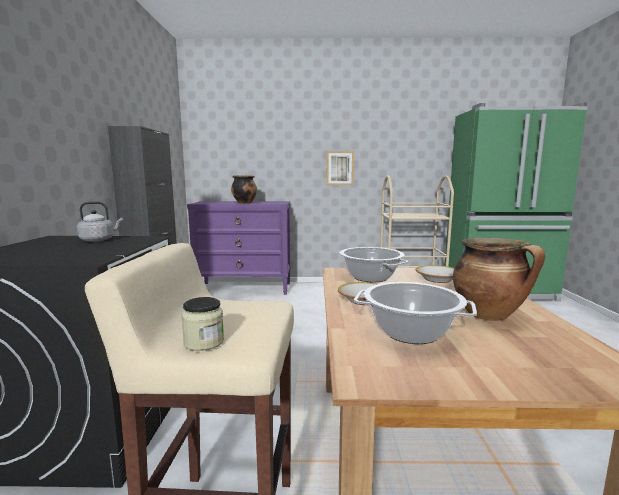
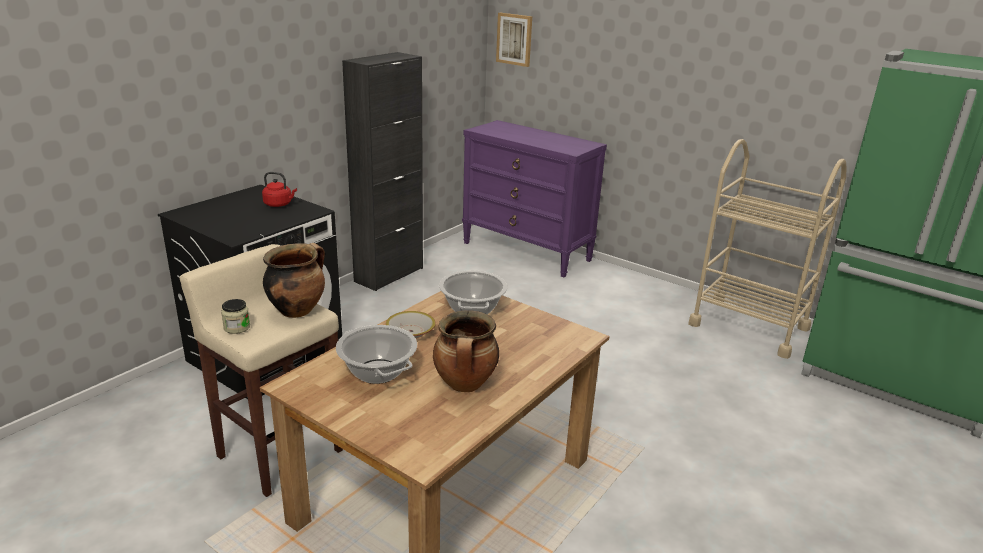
camera: 35 degrees right, 15 degrees up
(99, 240) = (279, 204): grey kettle -> red kettle
(244, 203) = (531, 141): cooking pot -> cooking pot (297, 310)
(339, 168) = (687, 107): picture -> picture (514, 39)
(438, 279) = (526, 335): bowl -> none

